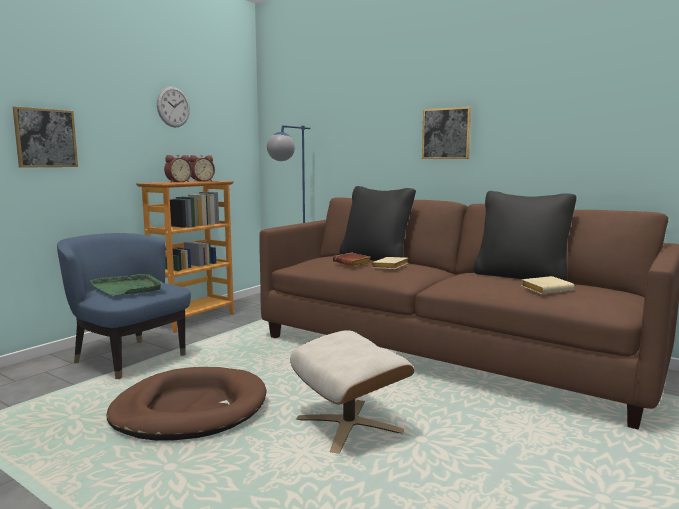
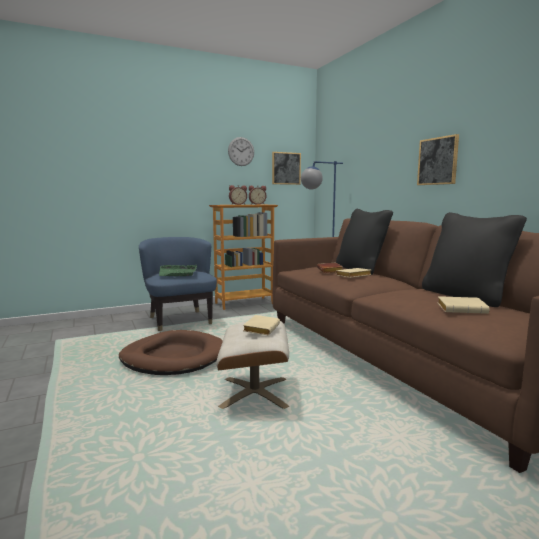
camera: 30 degrees right, 0 degrees up
(45, 138) = (148, 174): picture -> picture (286, 168)
(354, 343) = (261, 328): none -> beige book

